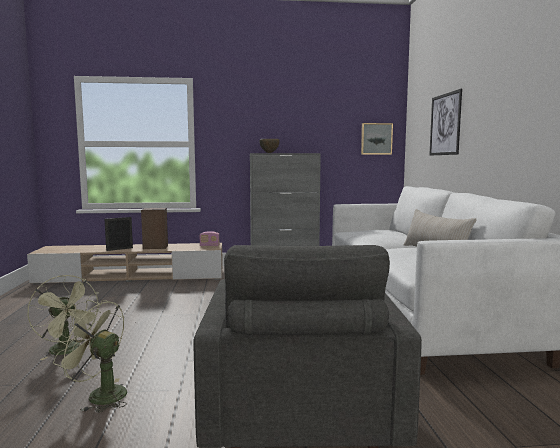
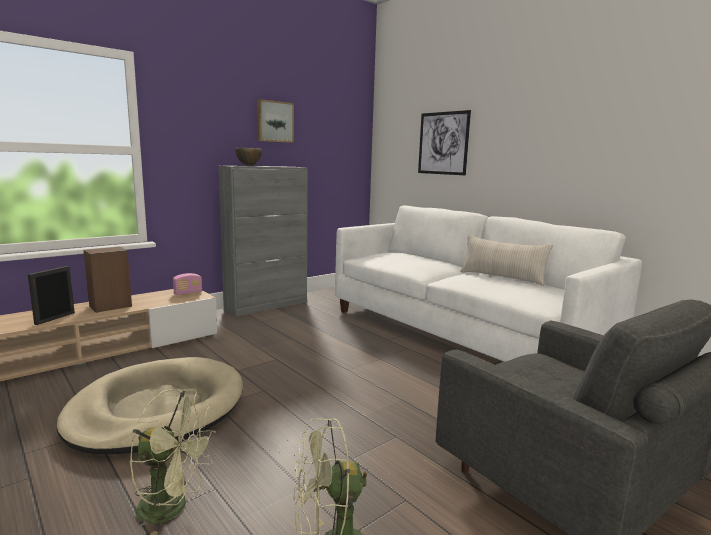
camera: 35 degrees left, 5 degrees up
(129, 309) = (157, 410): none -> beige dog bed
(376, 139) = (347, 151): picture -> picture (274, 121)

